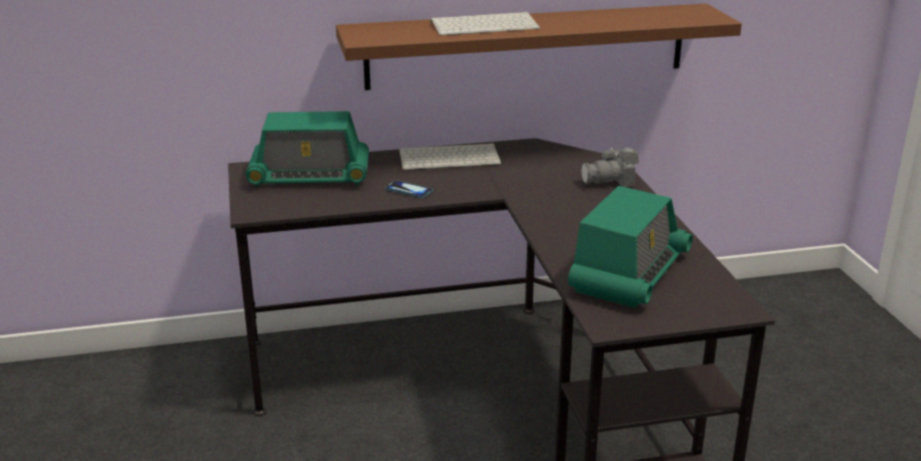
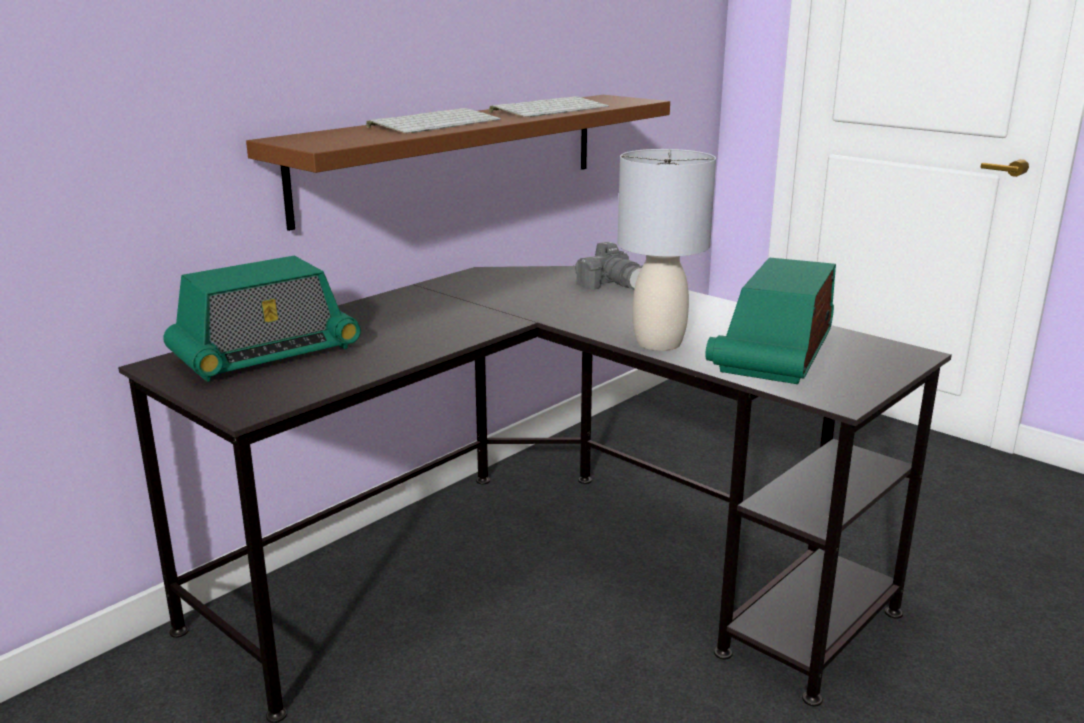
camera: 35 degrees left, 5 degrees down
(409, 190) = (418, 339): phone -> none
(450, 157) = (413, 300): keyboard -> keyboard (550, 109)
(559, 240) = (659, 343): none -> grey table lamp
(610, 180) = (613, 284): camera -> camera turned 75 degrees counterclockwise
(629, 273) = (773, 353): radio -> radio turned 150 degrees counterclockwise

